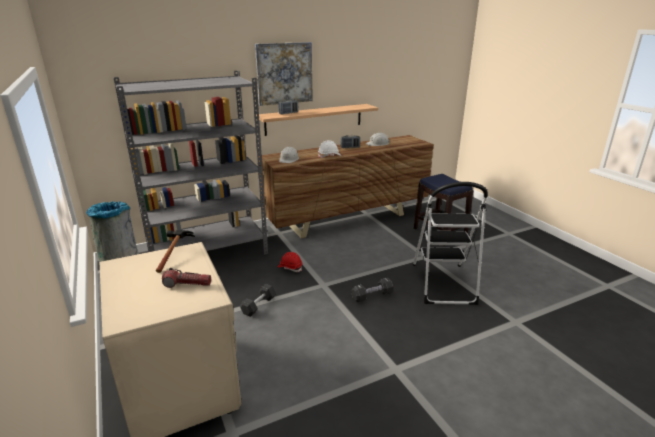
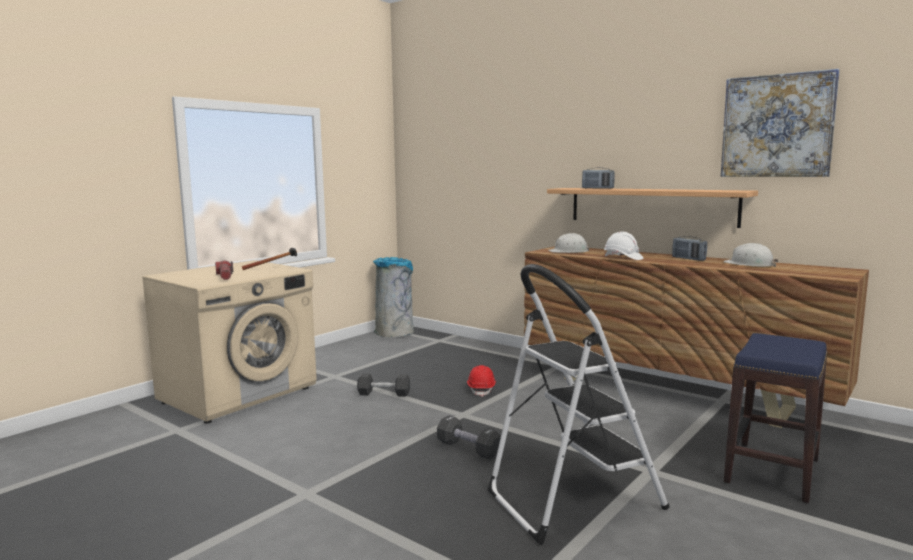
camera: 65 degrees right, 15 degrees down
(208, 253) = (464, 350): grey bookcase -> none
(284, 73) = (608, 132): picture -> picture (777, 126)

